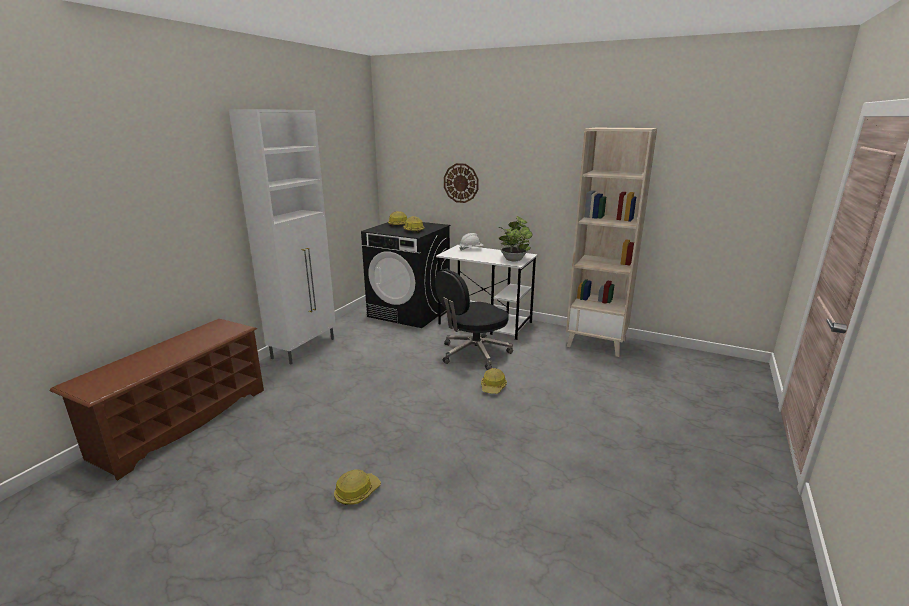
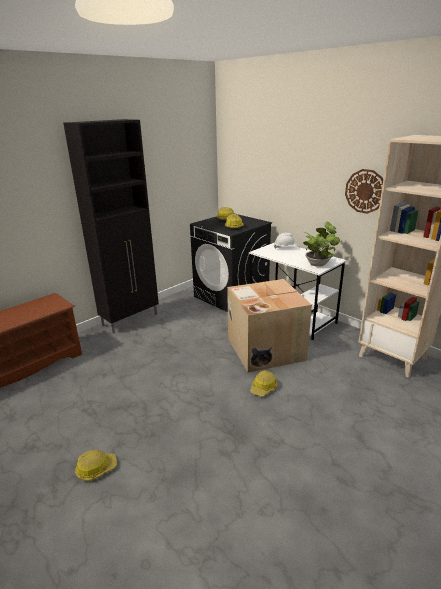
camera: 20 degrees right, 5 degrees up
(304, 348) = (131, 320): white cabinet -> black cabinet
(461, 183) = (283, 184): wall clock -> wall clock (365, 191)
(473, 353) = (264, 348): black office chair -> cardboard box

